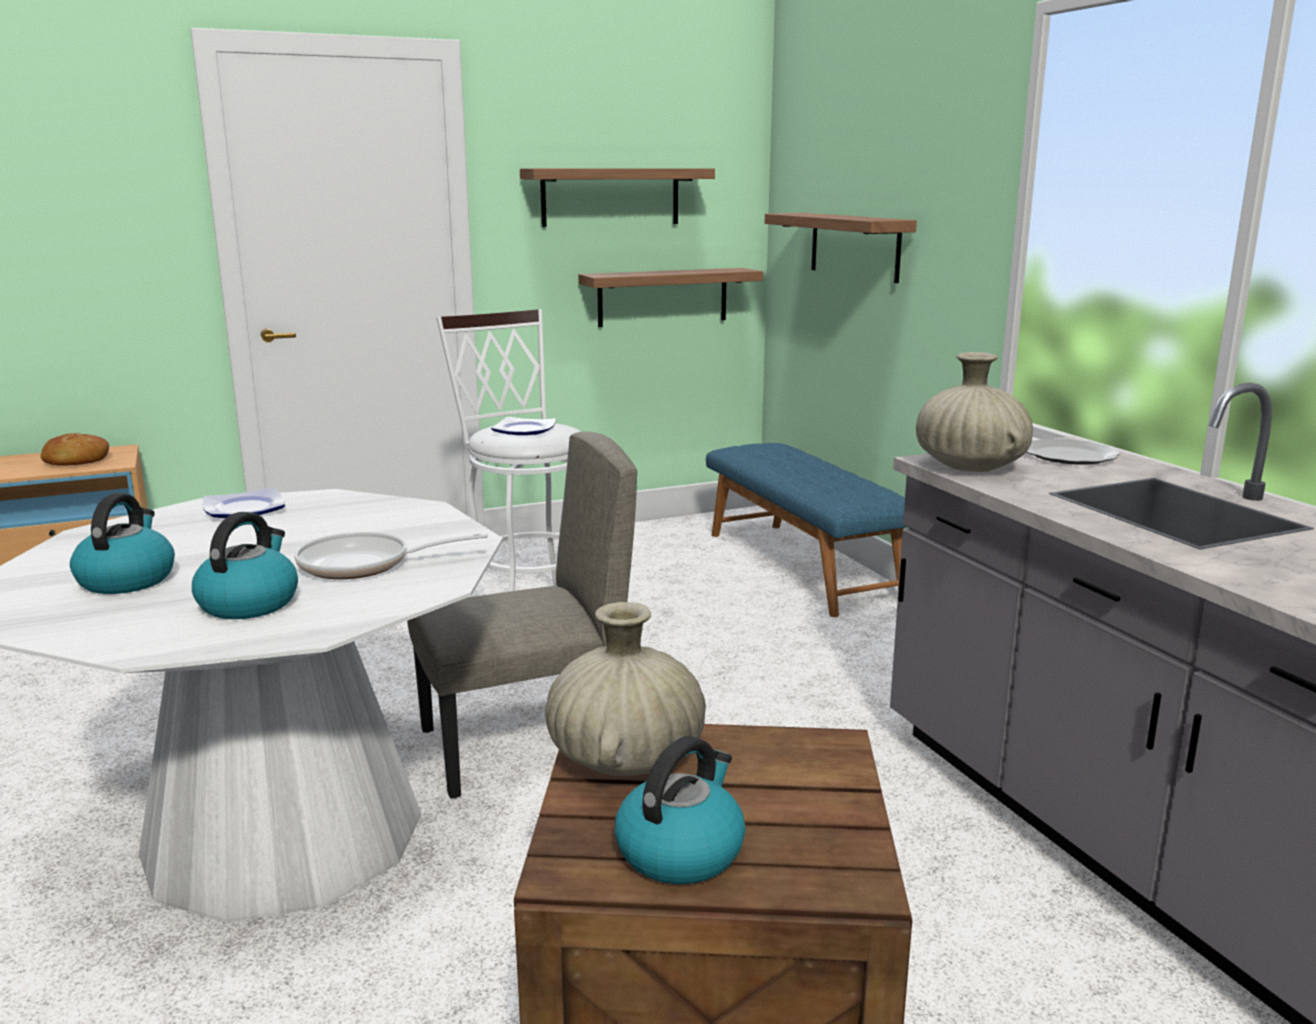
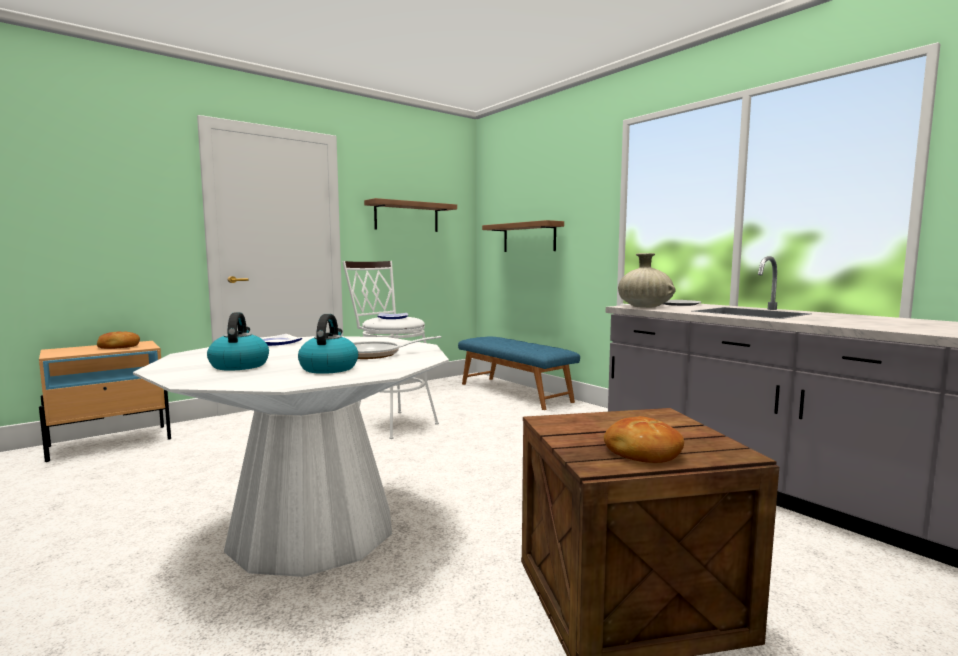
camera: 15 degrees left, 10 degrees down
(522, 747) = (426, 475): beige chair -> none
(625, 760) = (571, 426): beige vase -> none
(663, 297) = (431, 267): shelf -> none
(680, 851) = (641, 452): kettle -> bread

